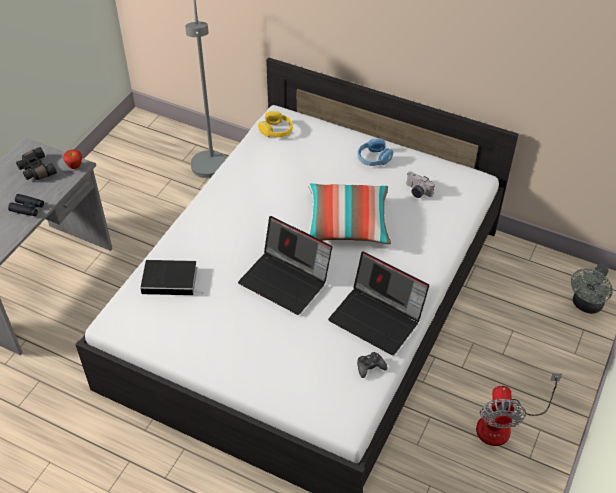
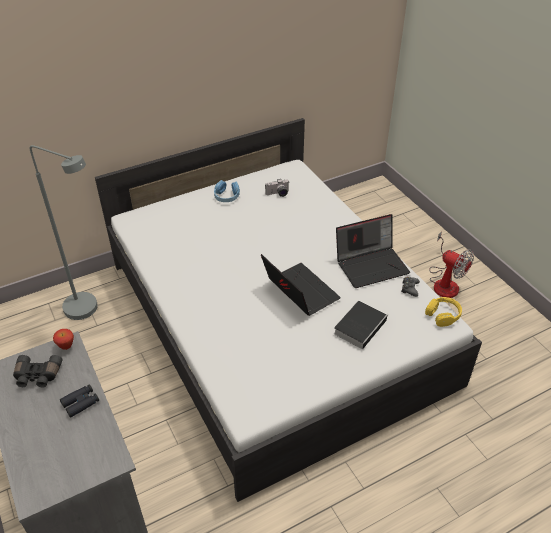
camera: 55 degrees left, 5 degrees down
(171, 280) = (237, 355): book -> book (360, 326)
(276, 130) = (144, 226): yellow headphones -> yellow headphones (443, 315)
(286, 280) = (299, 291): laptop -> laptop turned 105 degrees counterclockwise
(347, 223) = (274, 237): pillow -> none
(586, 305) = (386, 203): grey fan -> none

